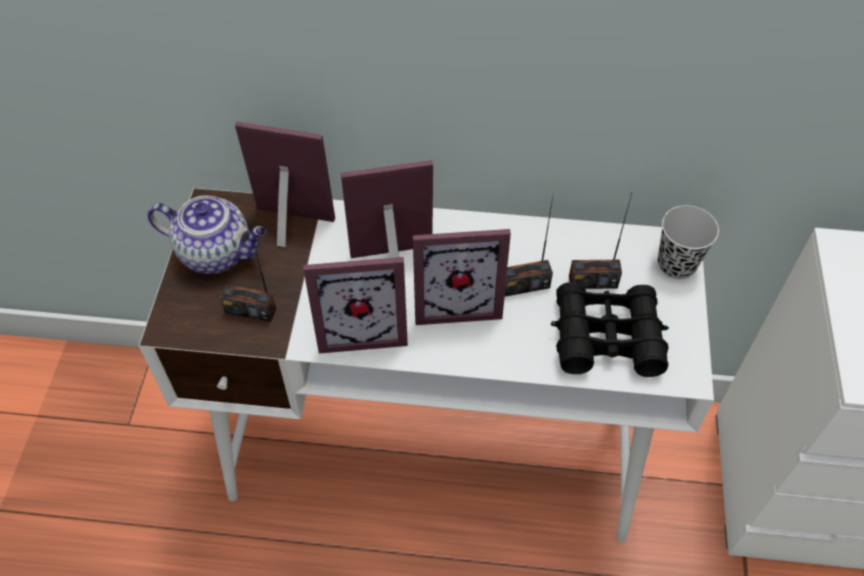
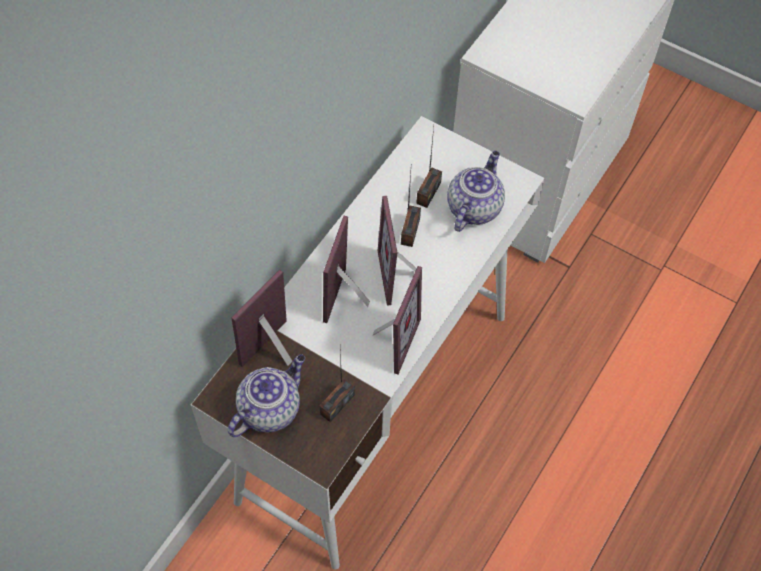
camera: 65 degrees left, 5 degrees up
(456, 301) = (400, 275): picture frame -> picture frame turned 150 degrees clockwise
(606, 337) = (474, 207): black binoculars -> teapot
(676, 264) = (440, 142): black cup -> none

